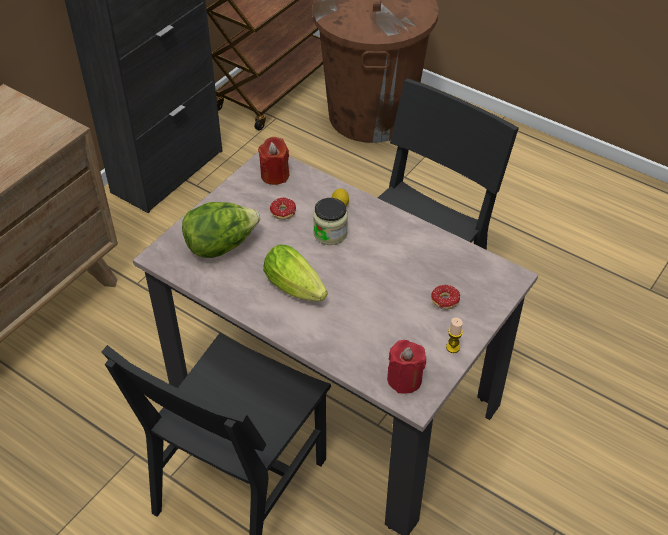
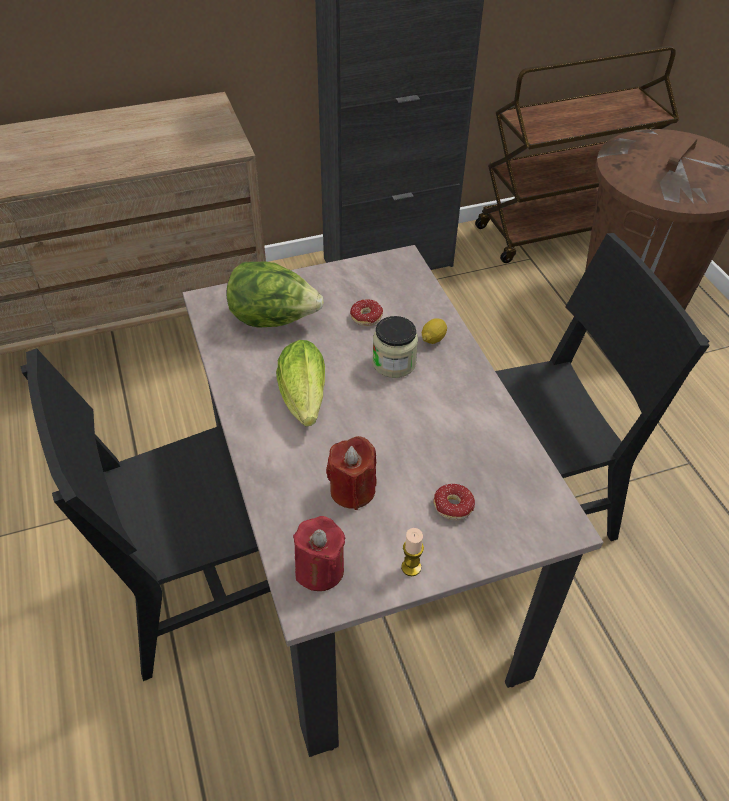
camera: 35 degrees right, 0 degrees up
(275, 175) = (394, 277): red candle -> red candle (352, 490)

